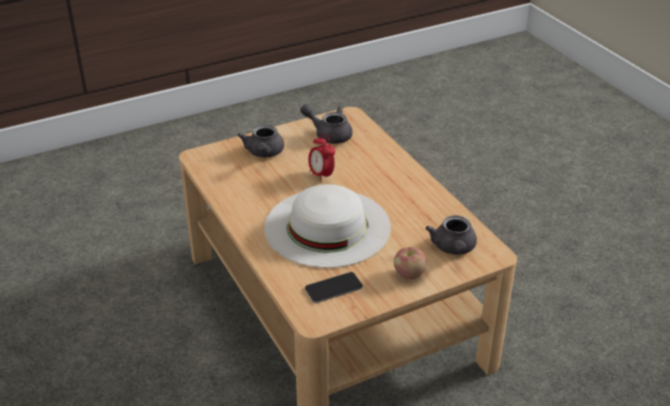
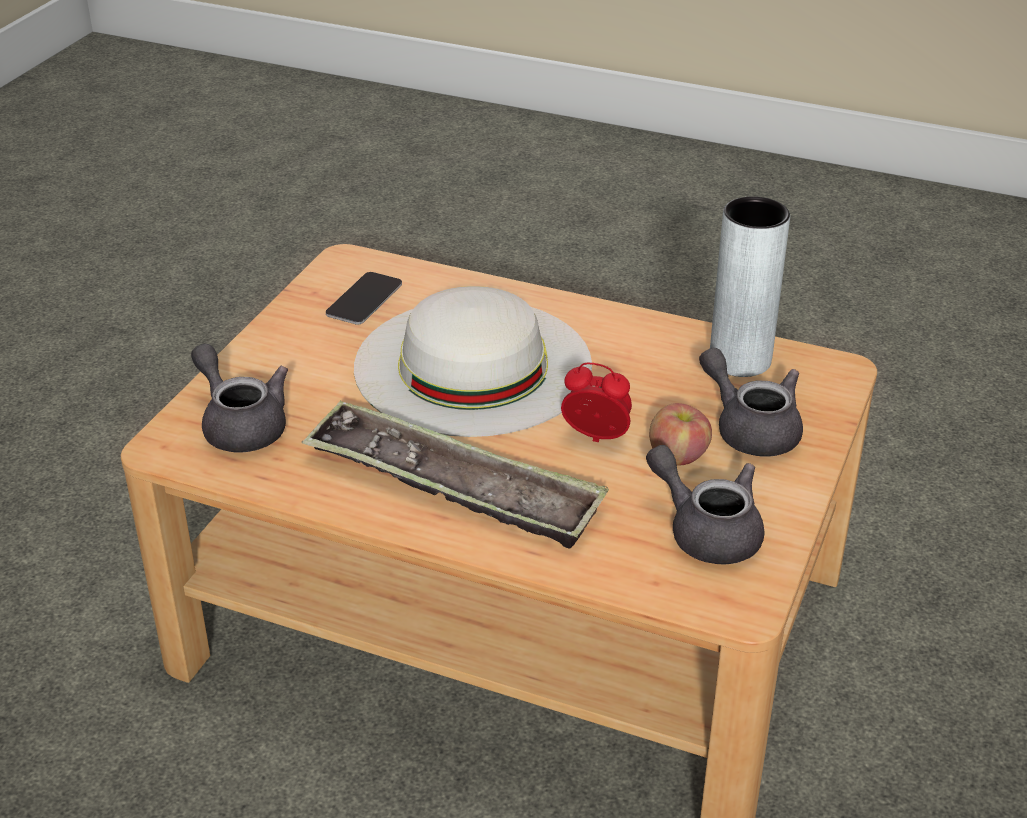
camera: 140 degrees right, 0 degrees up
(224, 176) = (740, 360): none -> grey vase
(329, 134) = (706, 530): grey teapot -> grey teapot turned 120 degrees counterclockwise
(394, 184) = (453, 486): none -> tray
(409, 274) = (277, 359): apple -> apple (677, 456)

